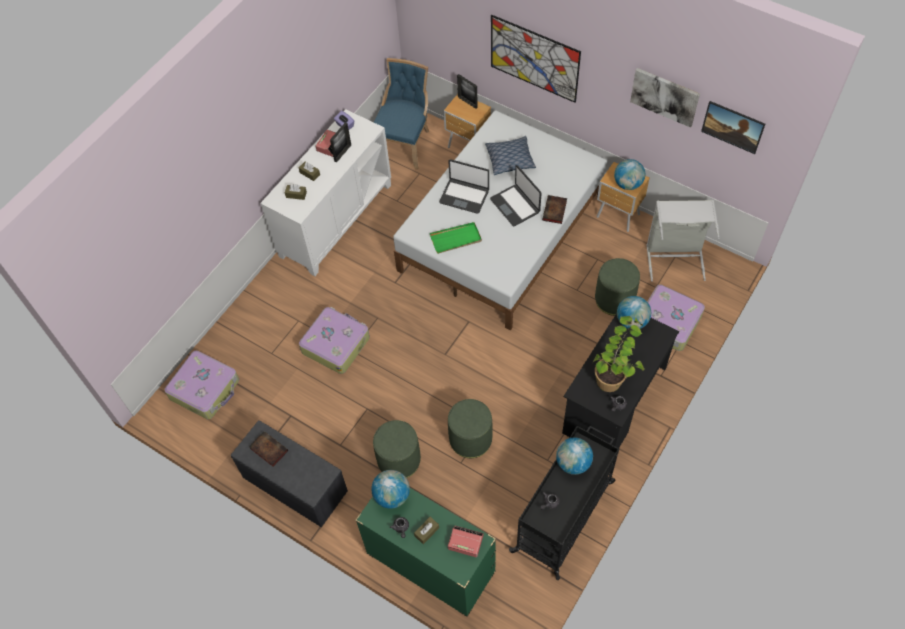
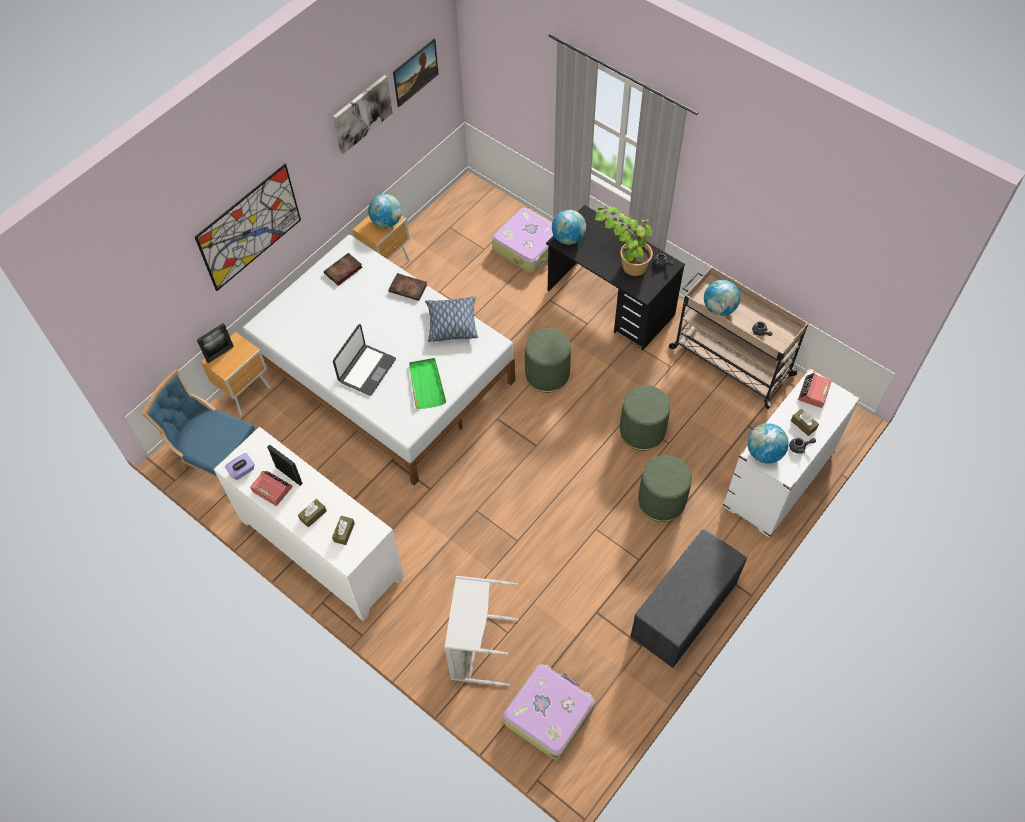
camera: 85 degrees left, 0 degrees up
(268, 449) = (674, 603): book -> book (343, 271)
(336, 344) = (505, 558): suitcase -> none
(430, 564) = (778, 480): green dresser -> white dresser
(510, 159) = (324, 320): pillow -> pillow (451, 324)
(515, 205) = (392, 323): laptop -> none
(564, 515) = (730, 360): black cart -> beige cart
(614, 299) = (492, 285): green ottoman -> green ottoman (547, 374)
(674, 257) = (450, 228): grey laundry basket -> grey laundry basket (475, 648)

